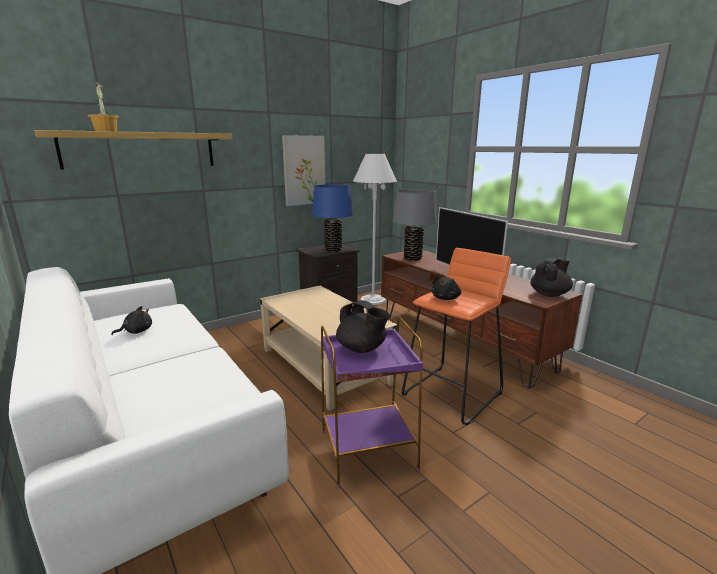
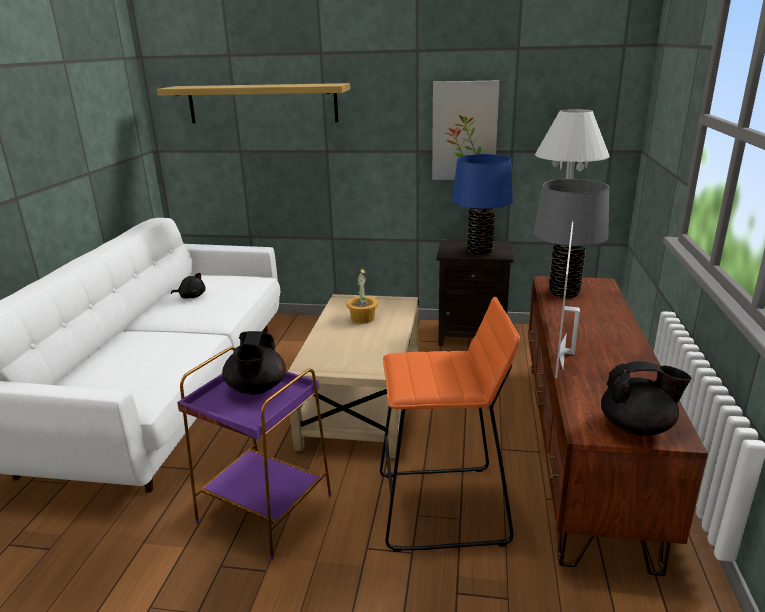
camera: 45 degrees right, 5 degrees up
(105, 131) = (223, 86): potted plant -> potted plant (362, 318)
(446, 298) = (417, 367): black plush toy -> none

